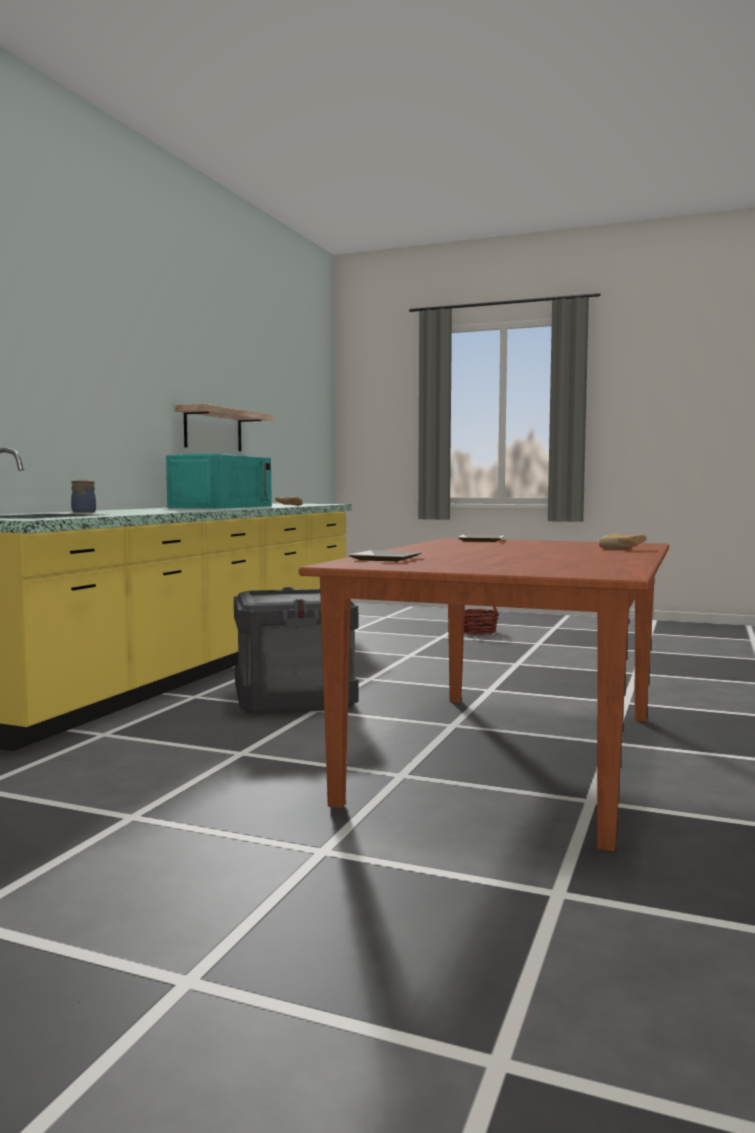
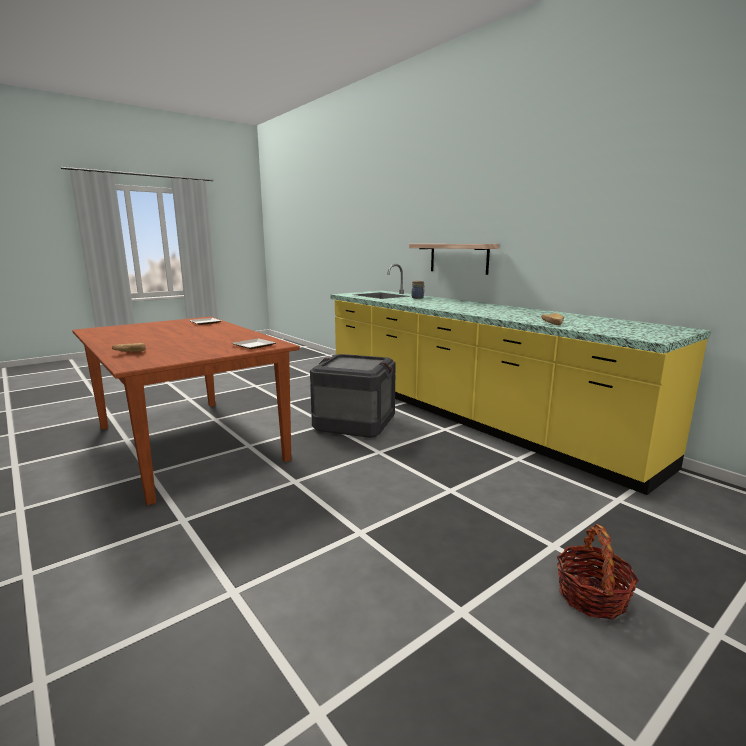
camera: 120 degrees right, 10 degrees up
(213, 430) = (599, 242): shelf -> shelf (458, 258)
(221, 507) = (522, 312): turquoise microwave -> none

